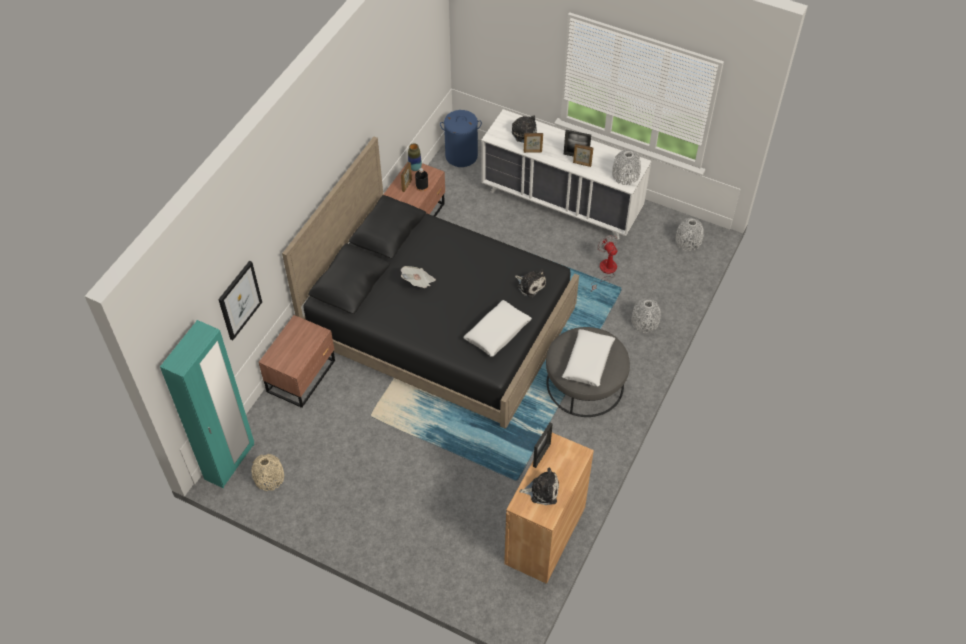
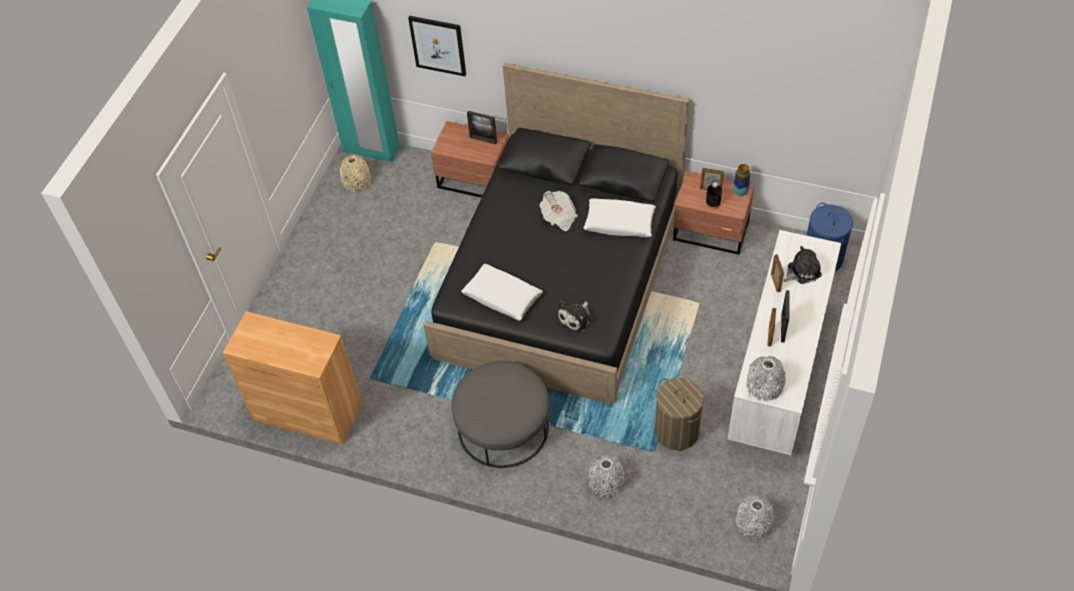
camera: 85 degrees right, 0 degrees up
(541, 455) = (310, 332): picture frame -> picture frame (483, 140)
(542, 490) = (268, 338): plush toy -> none
(588, 362) = (491, 398): white pillow -> white pillow (619, 223)
(605, 271) = (676, 431): fan -> laundry basket

